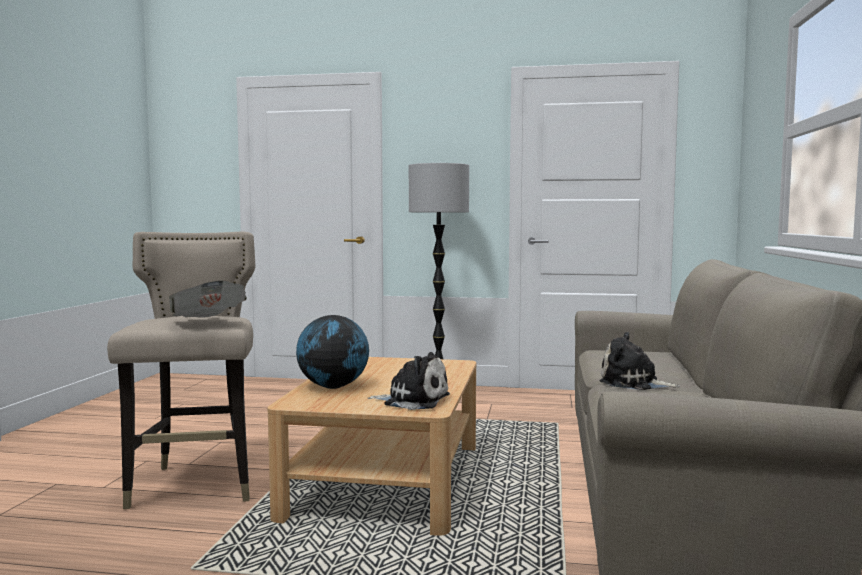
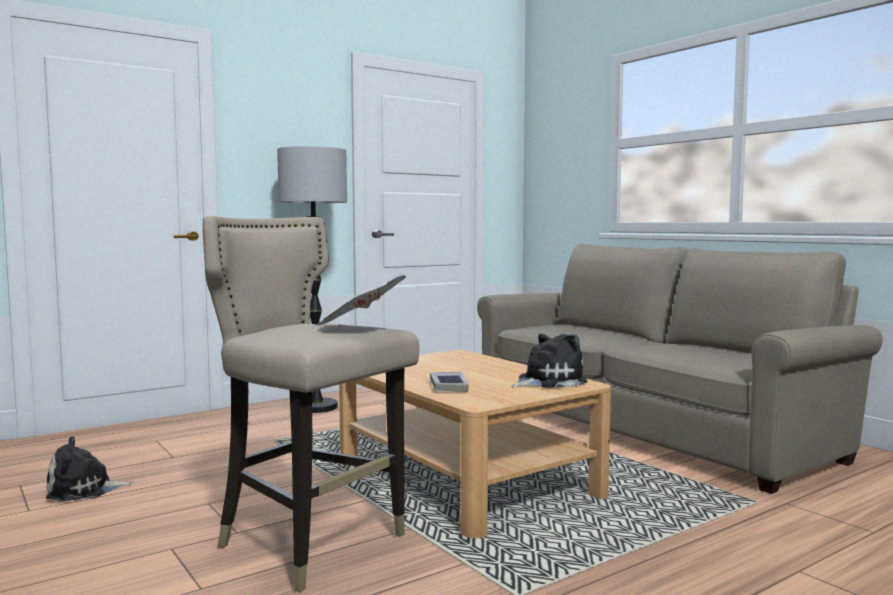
camera: 45 degrees left, 0 degrees up
(333, 387) = (448, 386): globe -> book
(633, 383) = (624, 344): plush toy -> plush toy (84, 490)

